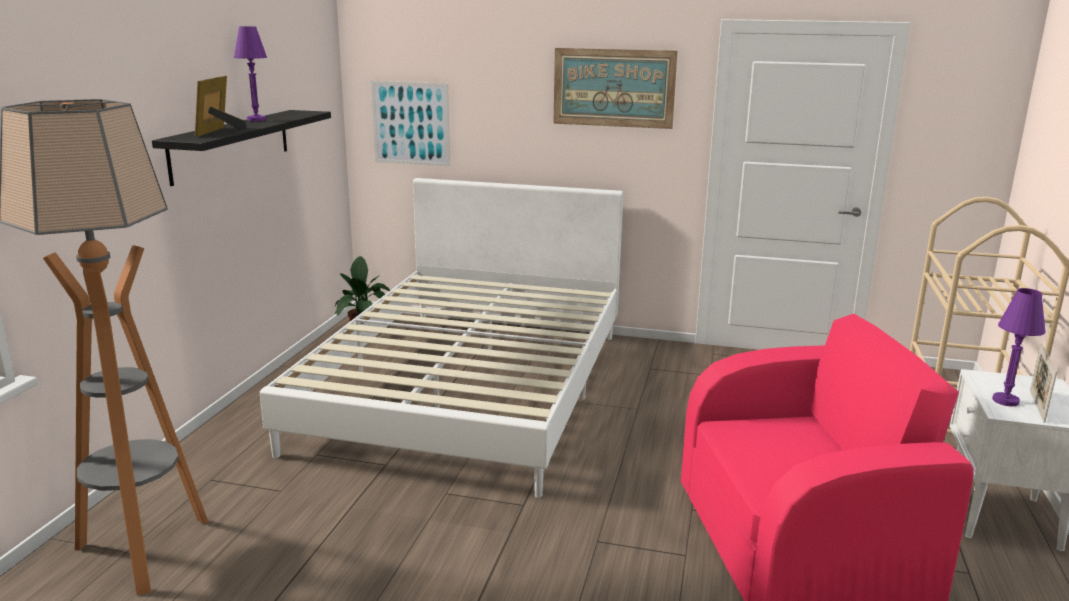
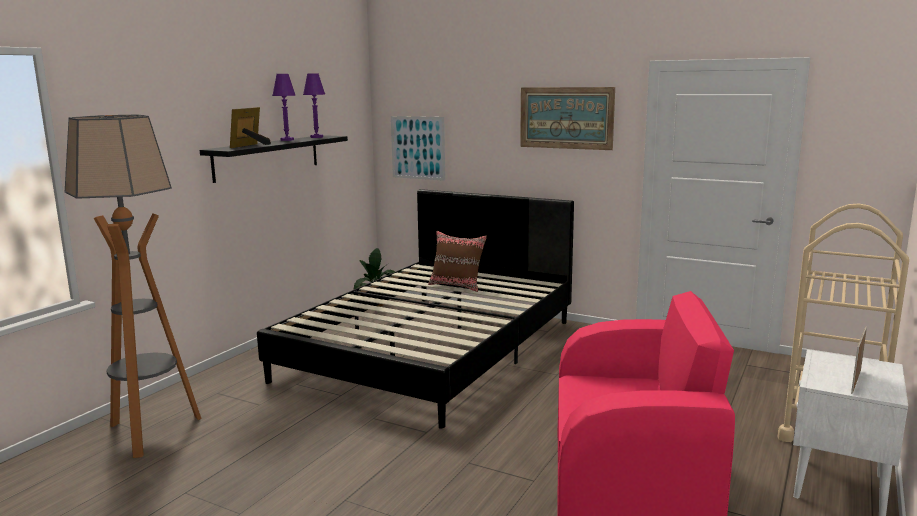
camera: 15 degrees right, 5 degrees down
(470, 387) = (432, 349): white bed -> black bed
(486, 303) = (457, 286): none -> brown pillow
(1005, 401) = (828, 375): purple table lamp -> purple table lamp (316, 137)

